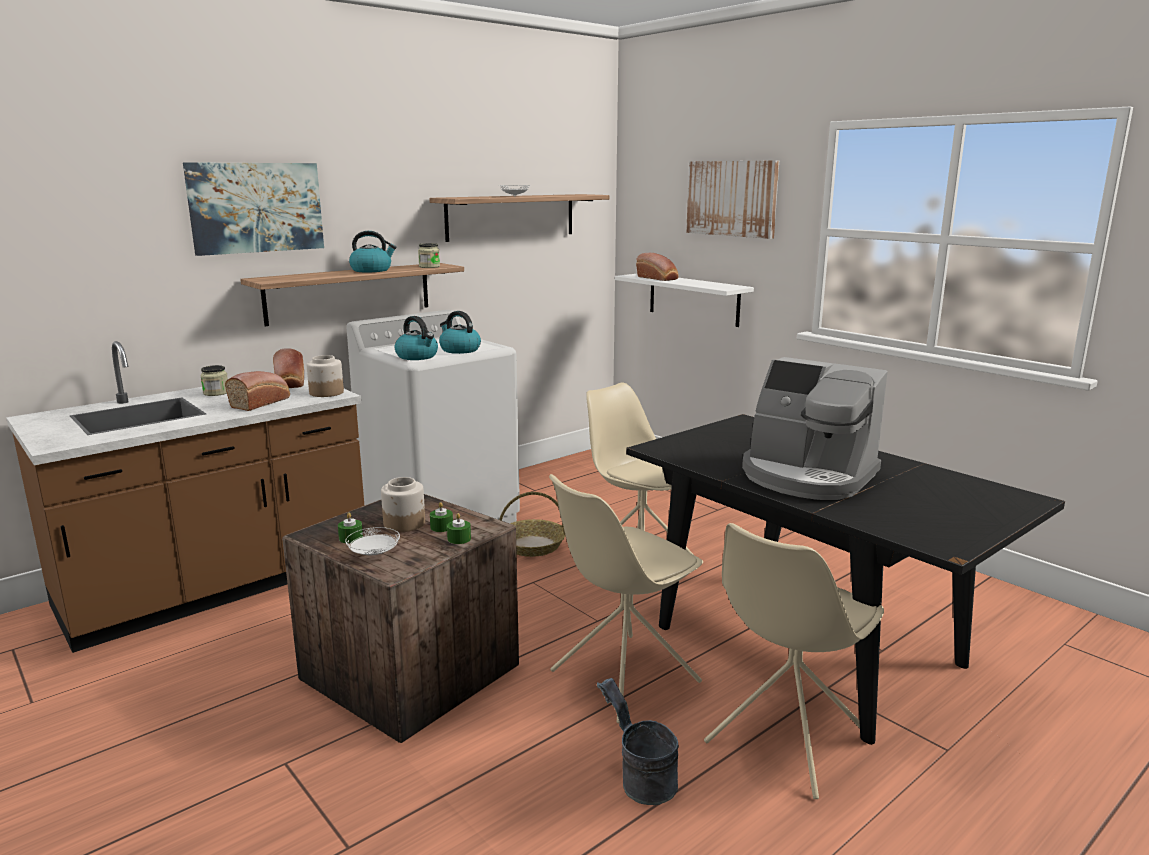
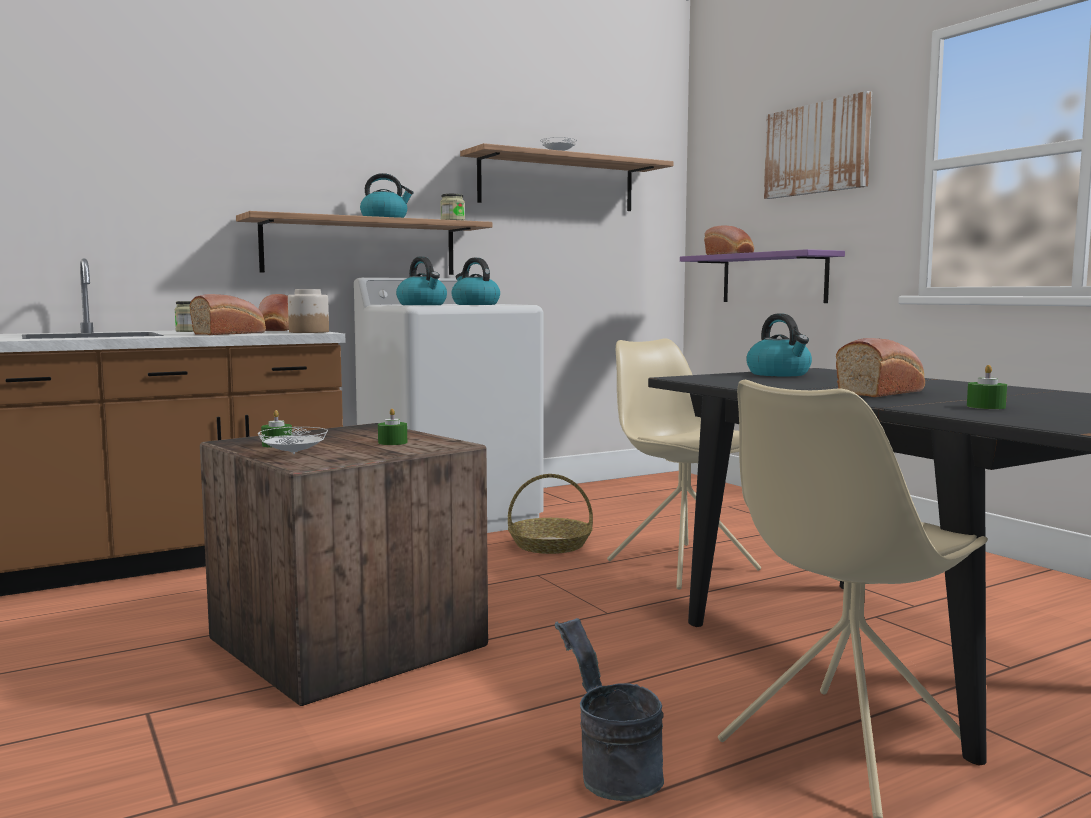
camera: 10 degrees right, 10 degrees down
(256, 207) = (260, 139): picture -> none
(405, 523) = (350, 439): jar -> none
(459, 539) = (407, 449): green candle -> green candle (986, 406)
(622, 677) = (622, 667): beige chair -> none
(693, 299) = (773, 278): white shelf -> purple shelf
(721, 434) = (779, 374): none -> kettle
(806, 476) = (883, 392): coffee machine -> bread

